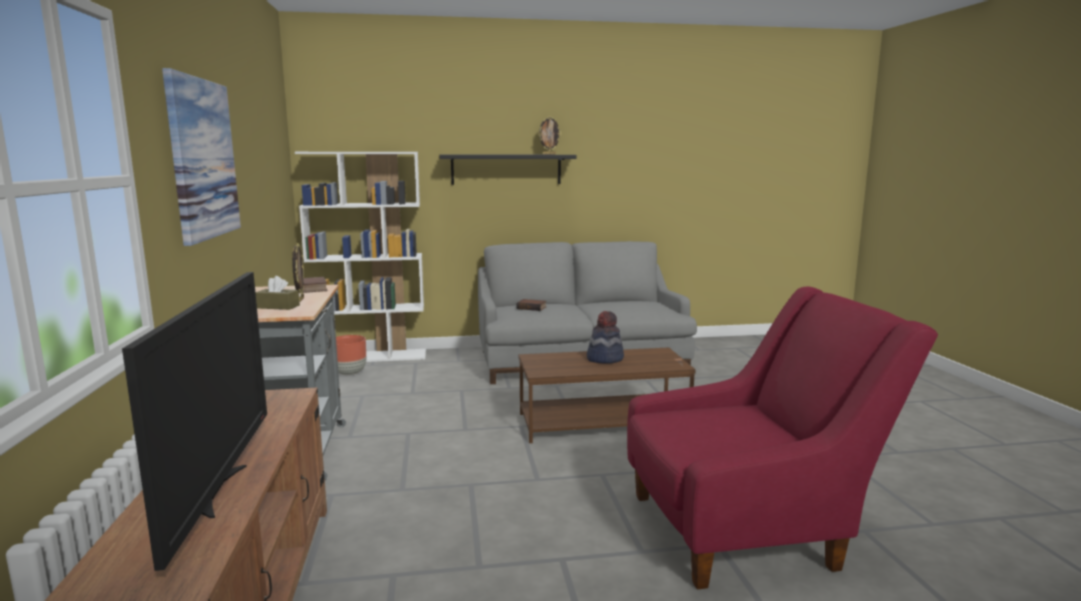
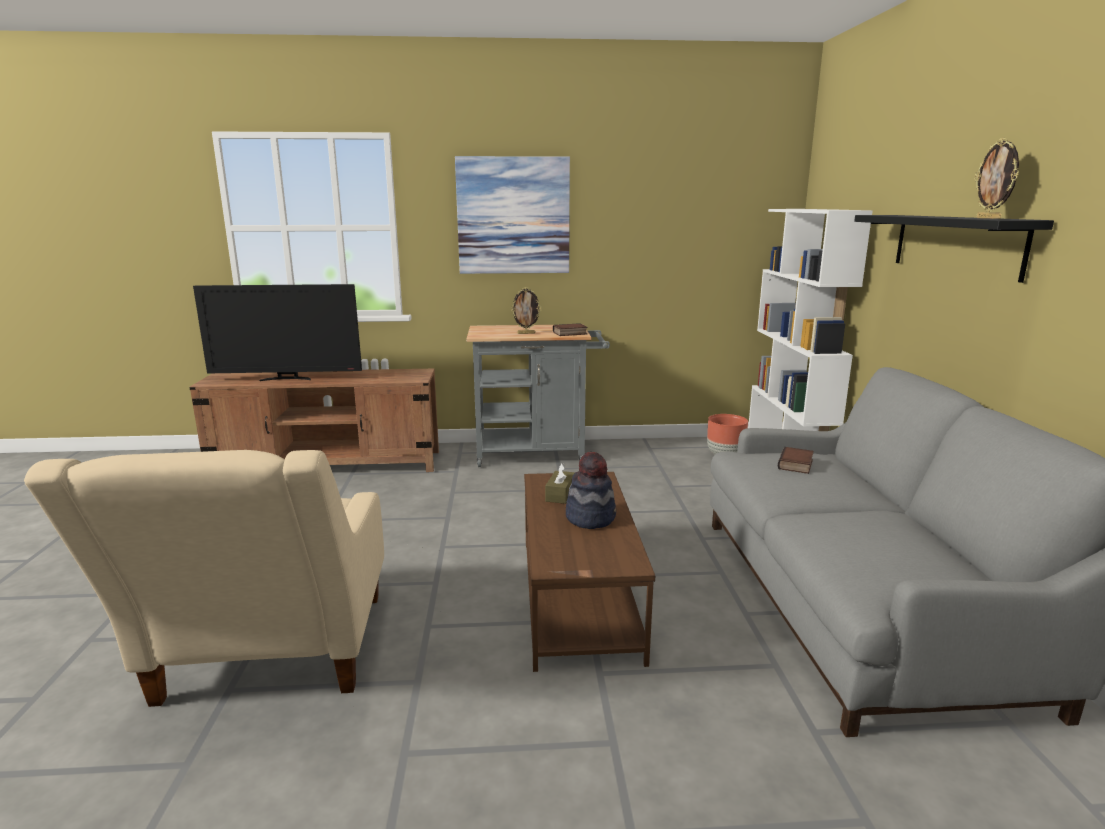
camera: 95 degrees right, 5 degrees up
(278, 306) = (501, 331): brown tissue box -> brown tissue box (560, 494)
(748, 528) = (269, 660): red armchair -> beige armchair

